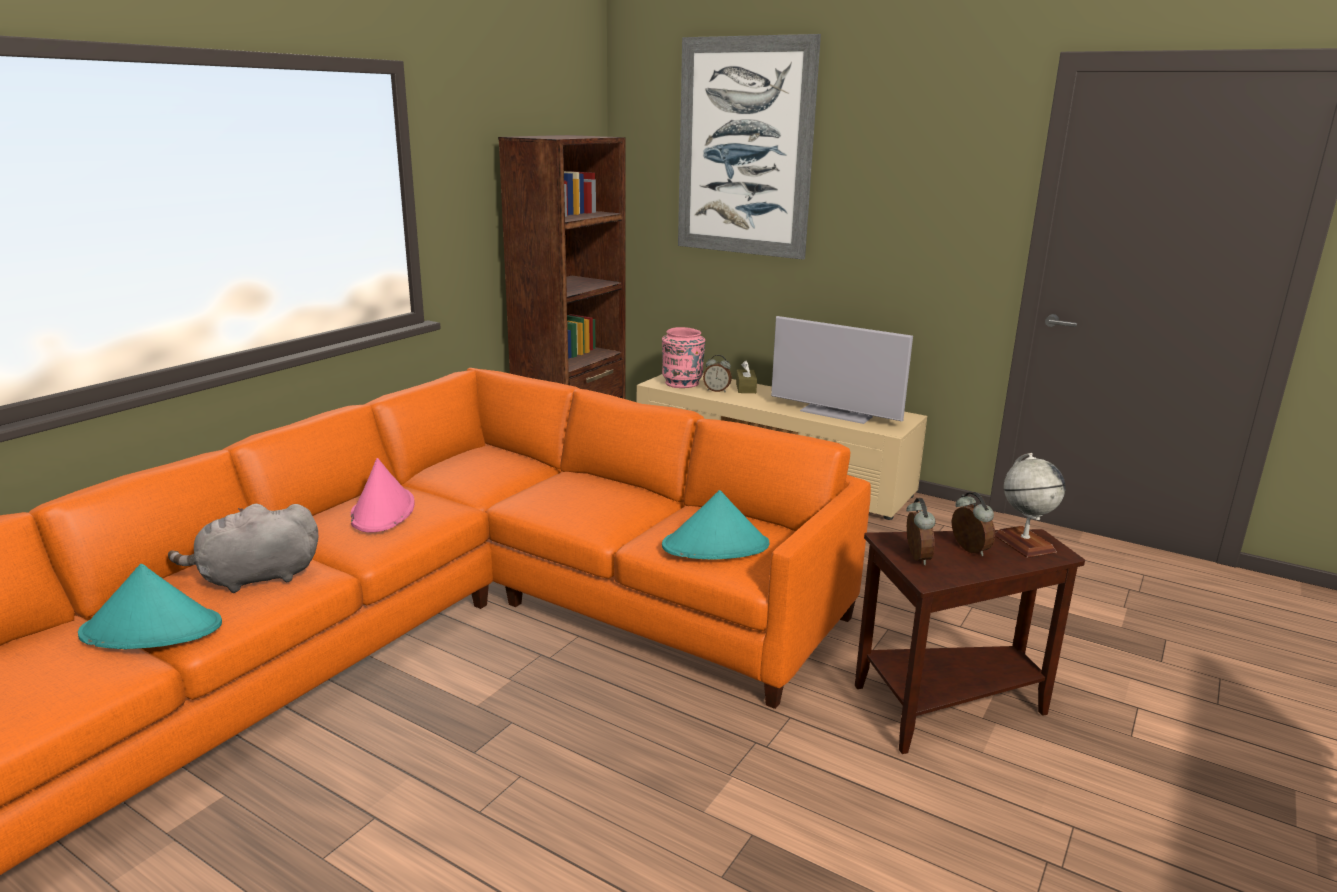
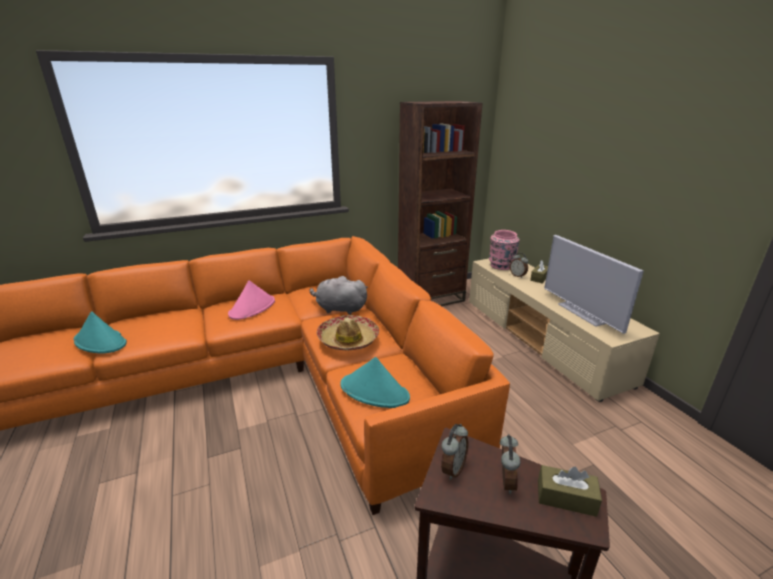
camera: 35 degrees right, 5 degrees up
(255, 578) = (163, 328): grey plush toy -> grey plush toy (339, 309)
(600, 508) = (348, 339): none -> hat
(744, 148) = (568, 111): picture -> none
(1023, 543) = (566, 498): globe -> brown tissue box

